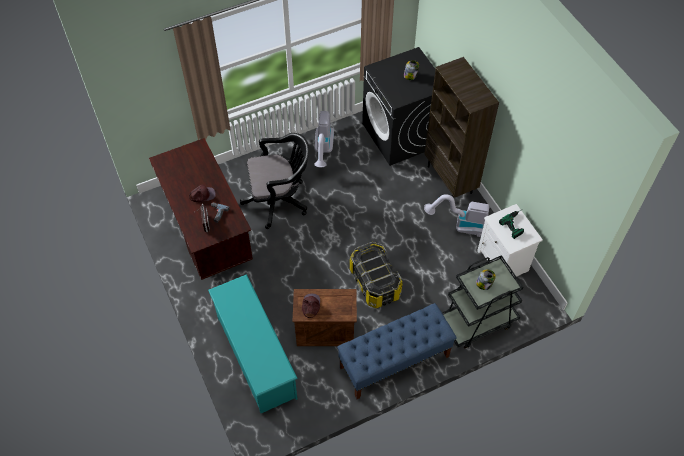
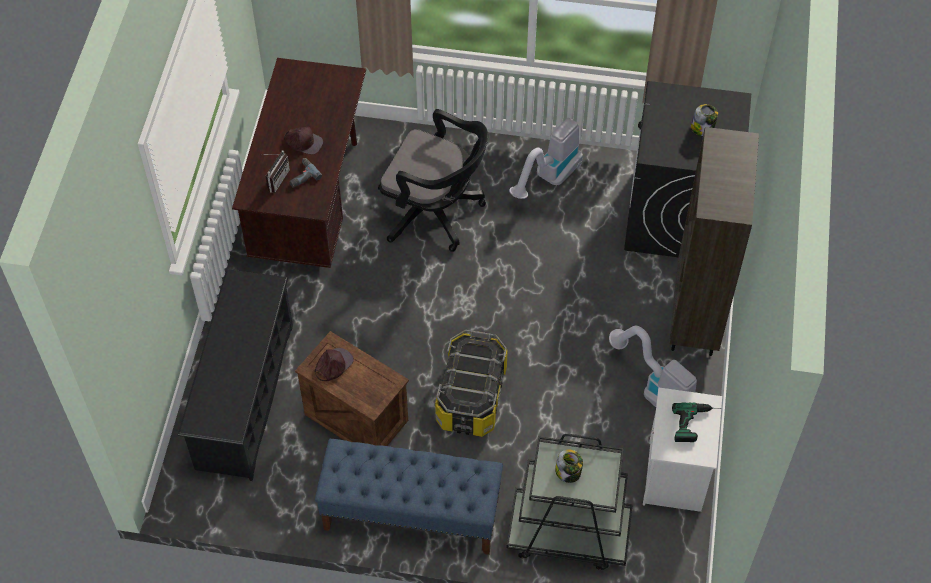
camera: 35 degrees right, 0 degrees up
(256, 357) = (244, 396): turquoise shoe rack -> black shoe rack

